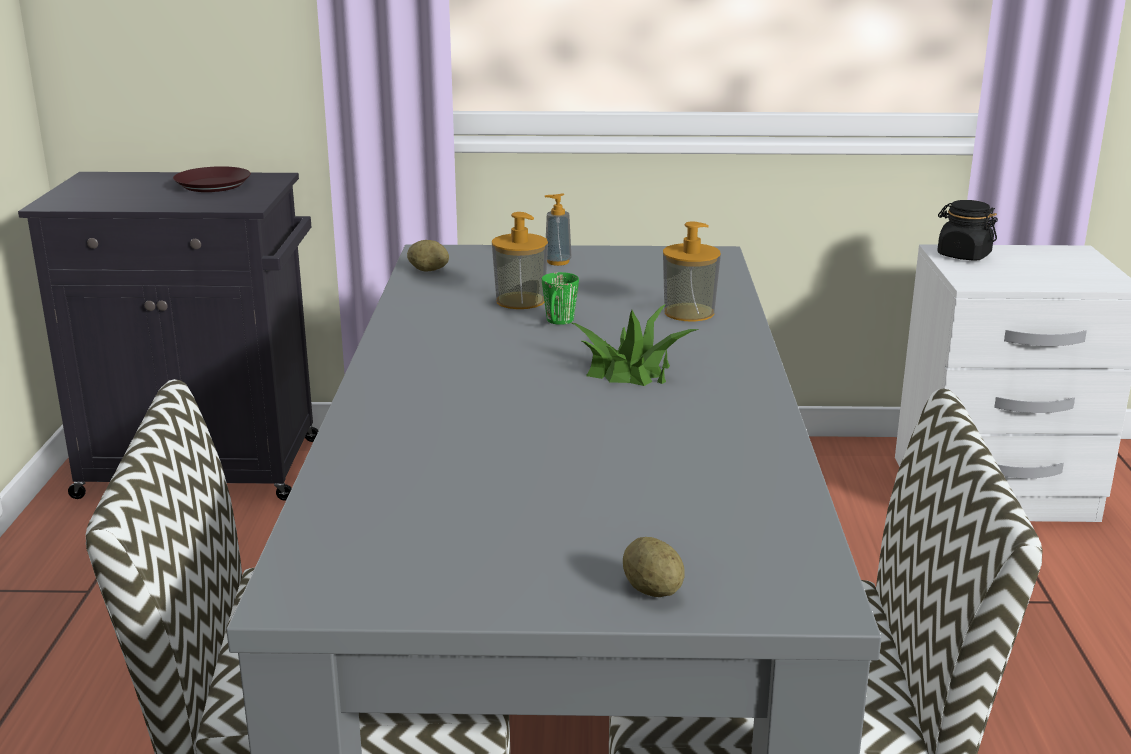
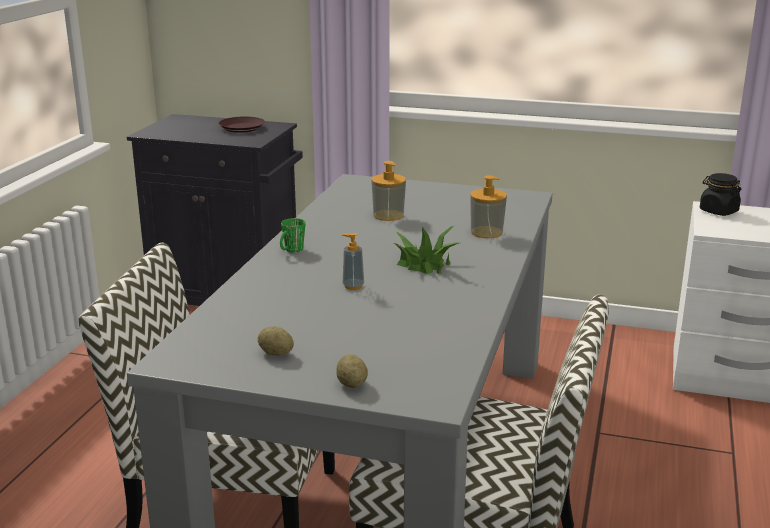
camera: 15 degrees right, 0 degrees up
(428, 270) = (346, 191): potato -> potato (276, 354)
(557, 262) = (427, 193): soap dispenser -> soap dispenser (353, 286)
(558, 323) = (402, 231): green mug -> green mug (291, 251)

